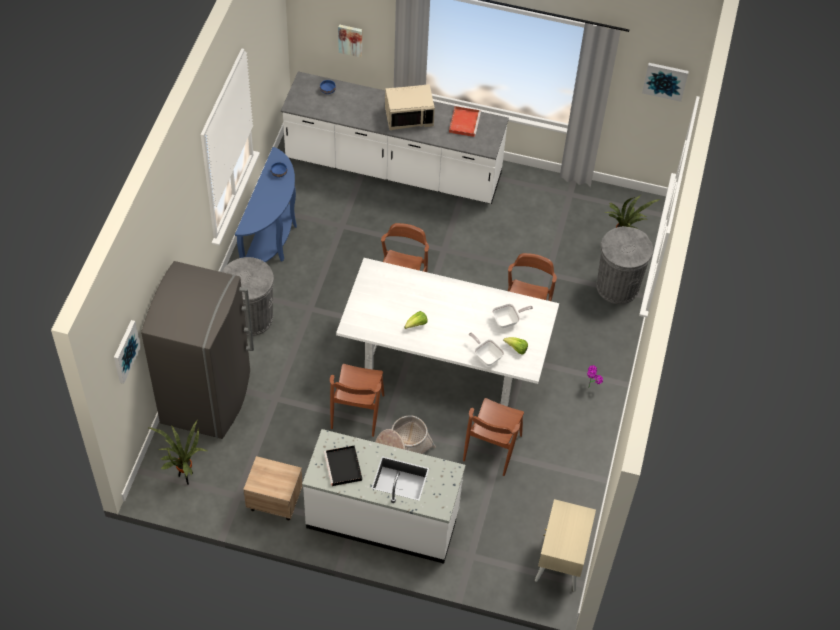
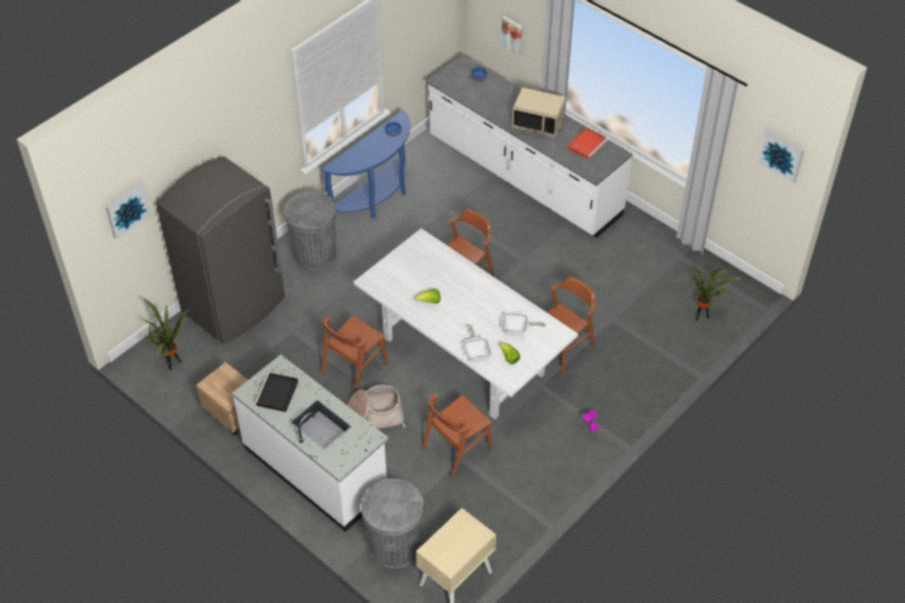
camera: 30 degrees right, 5 degrees down
(617, 287) = (673, 354): grey trash can -> grey trash can (394, 546)

